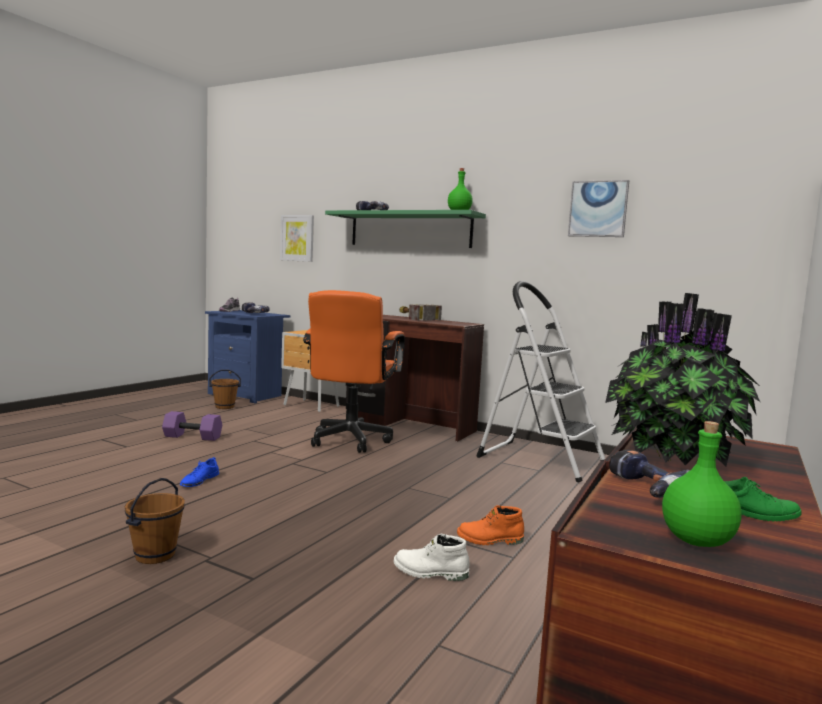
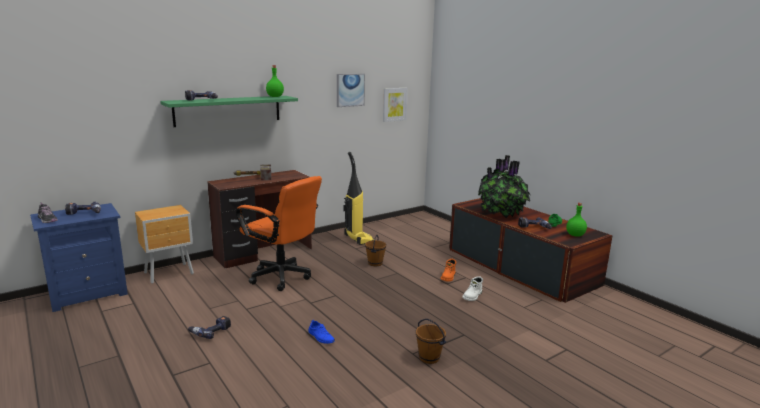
camera: 65 degrees left, 10 degrees up
(193, 437) = (210, 331): purple dumbbell -> power drill
(224, 407) = (123, 309): brown bucket -> brown bucket (375, 263)
(297, 238) = (103, 127): picture -> picture (394, 104)
(538, 459) = (358, 239): step ladder -> vacuum cleaner

